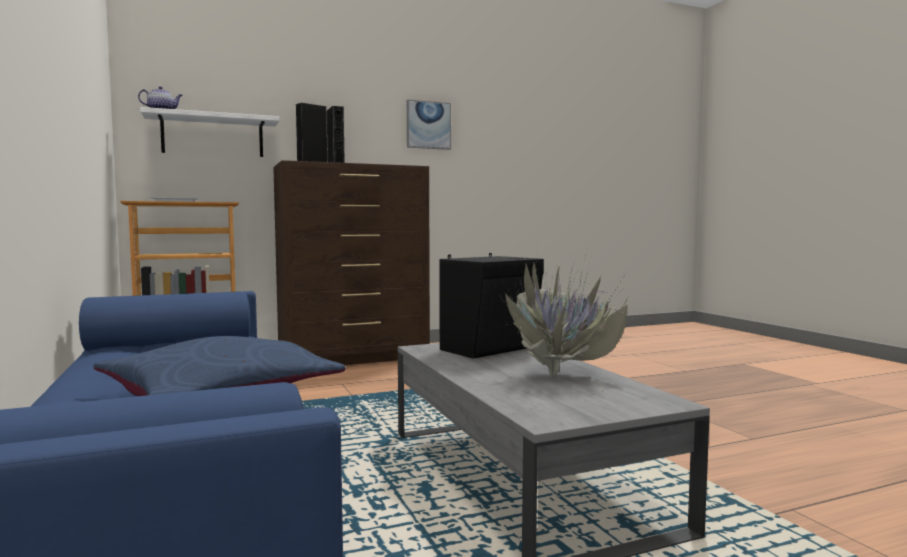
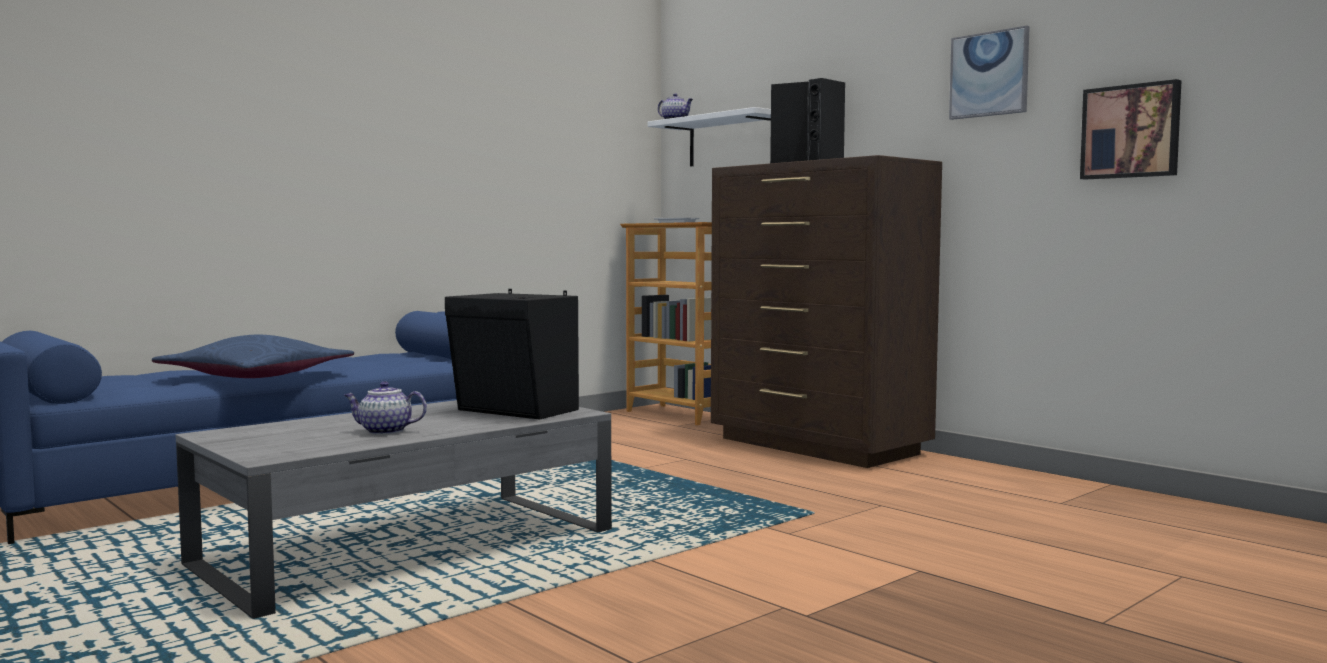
camera: 70 degrees right, 0 degrees up
(499, 167) = (1131, 131): none -> picture
(562, 375) = (384, 431): potted plant -> teapot

